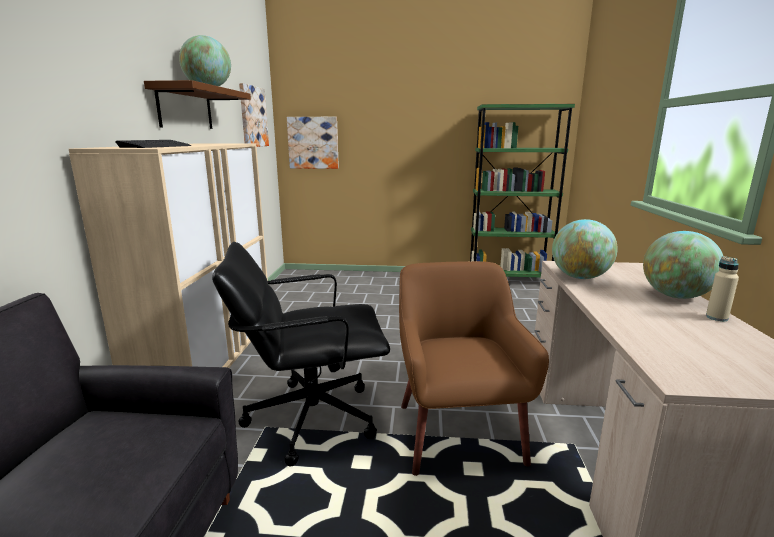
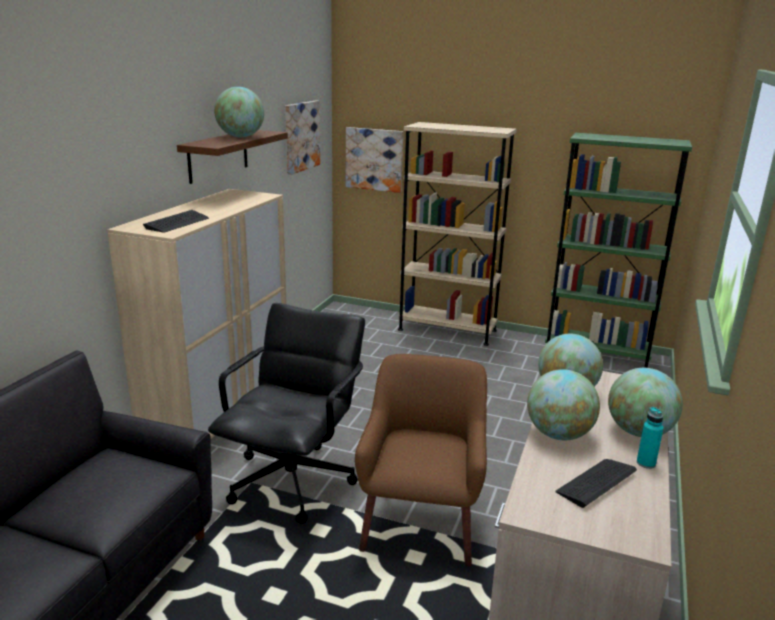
camera: 15 degrees right, 5 degrees up
(310, 417) = (293, 481): black office chair -> black office chair turned 105 degrees clockwise
(388, 278) = (447, 330): none -> beige bookcase
(615, 307) = (558, 434): none -> globe
(701, 340) = (596, 483): none -> keyboard
(716, 317) = (646, 463): beige bottle -> turquoise bottle

